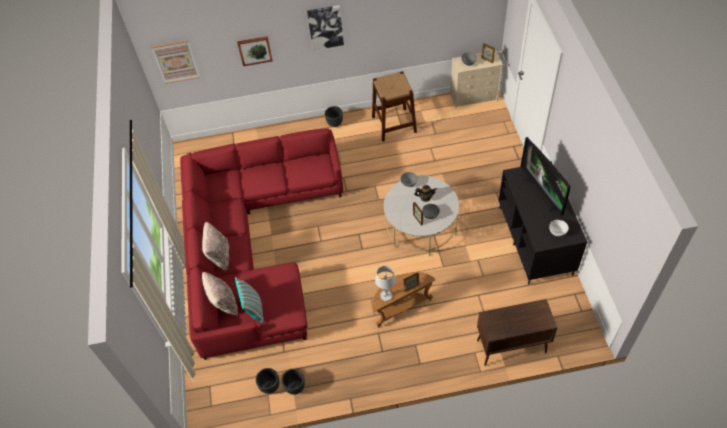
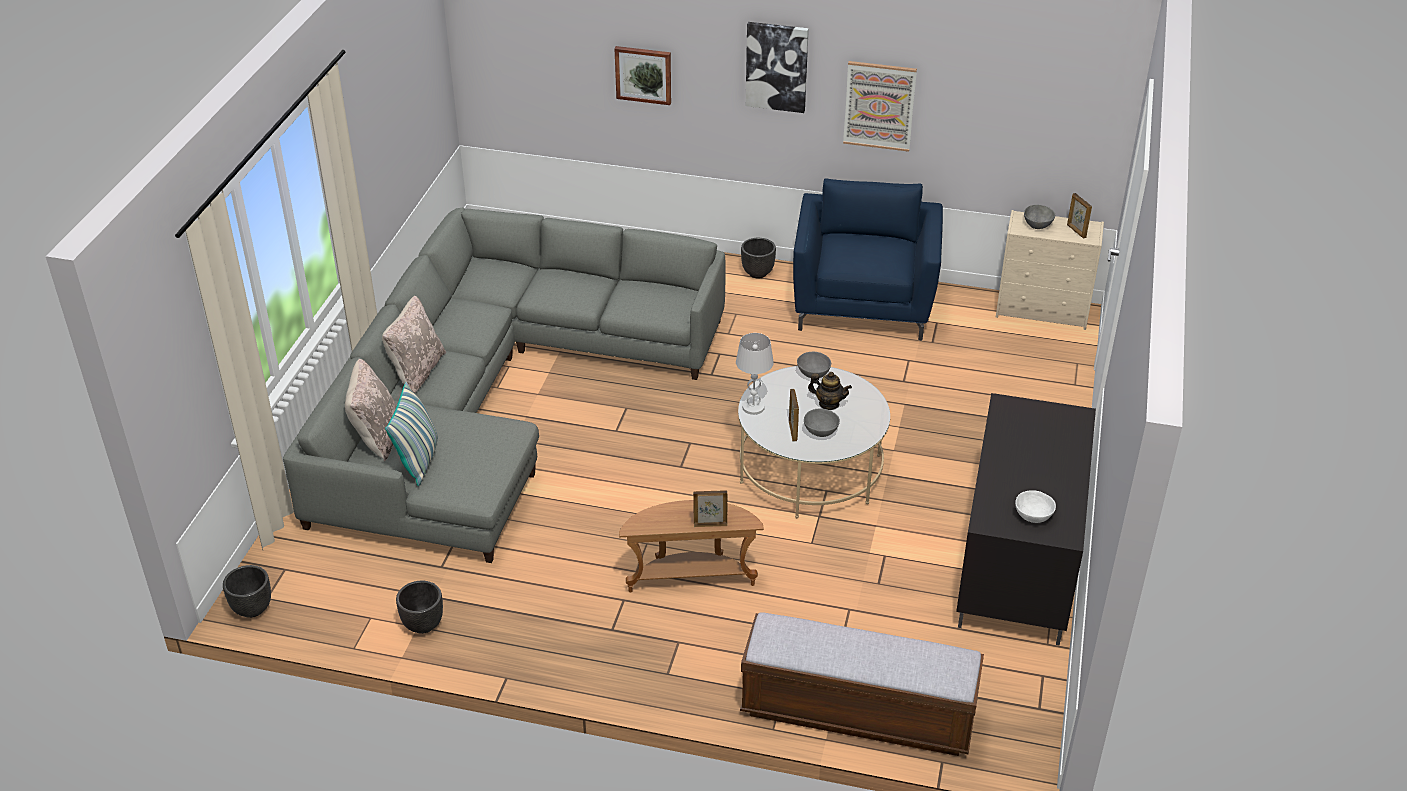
camera: 20 degrees right, 15 degrees down
(176, 61) = (505, 53): picture -> picture (879, 105)
(252, 245) = (496, 397): red sofa -> grey sofa
(270, 386) = (381, 607): black planter -> black planter (252, 609)
(386, 296) = (657, 521): white table lamp -> white table lamp (753, 407)
(394, 124) = (864, 306): brown stool -> blue armchair
(510, 347) = (857, 712): brown cabinet -> bench
(542, 193) = (1045, 450): television -> none

